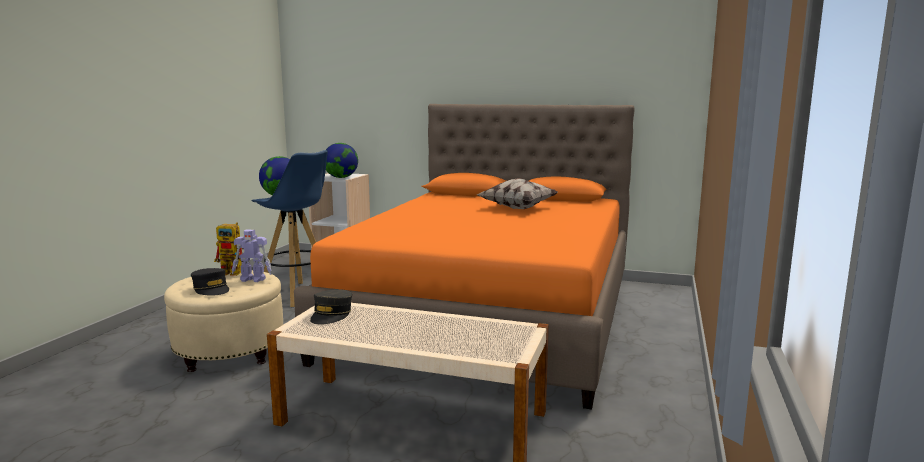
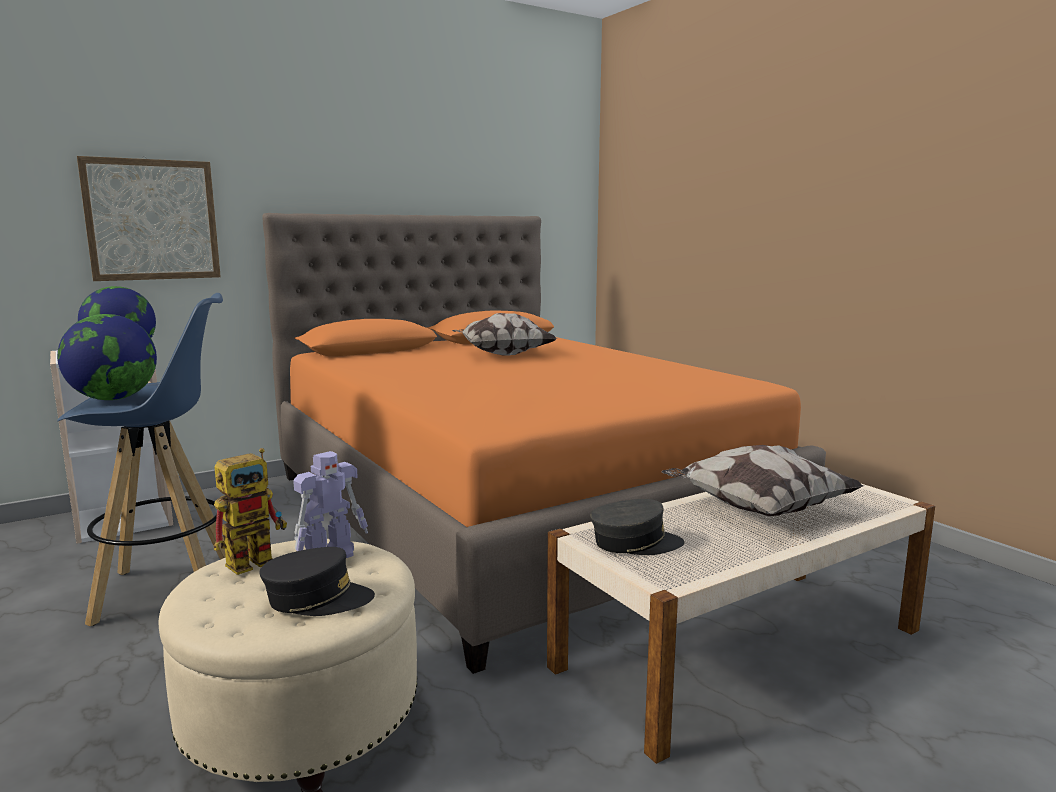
camera: 50 degrees left, 0 degrees up
(331, 315) = (635, 543): grey cap -> grey cap turned 60 degrees counterclockwise
(379, 106) = (152, 218): none -> picture
(427, 327) = (756, 509): none -> pillow

